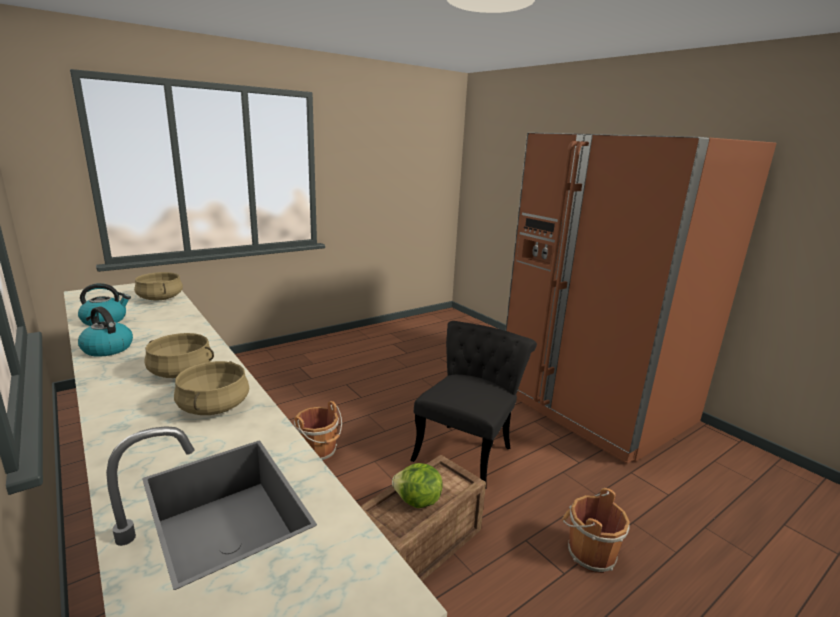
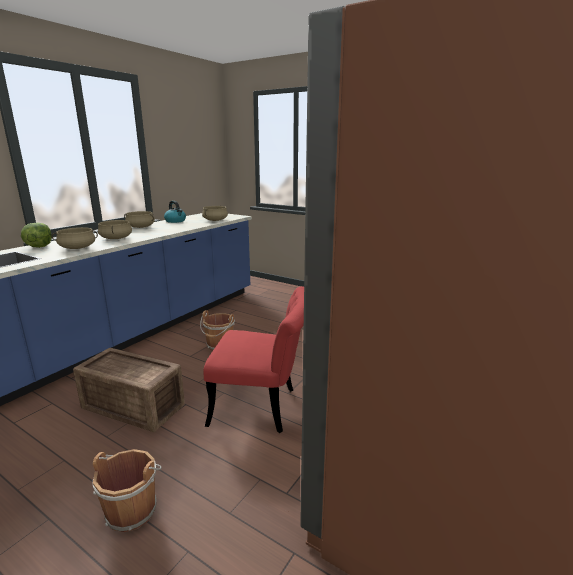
camera: 70 degrees right, 0 degrees up
(107, 348) = (140, 227): kettle -> beige cooking pot
(417, 501) = (122, 367): lettuce -> lettuce (39, 247)
(467, 449) = (263, 407): black chair -> red chair

